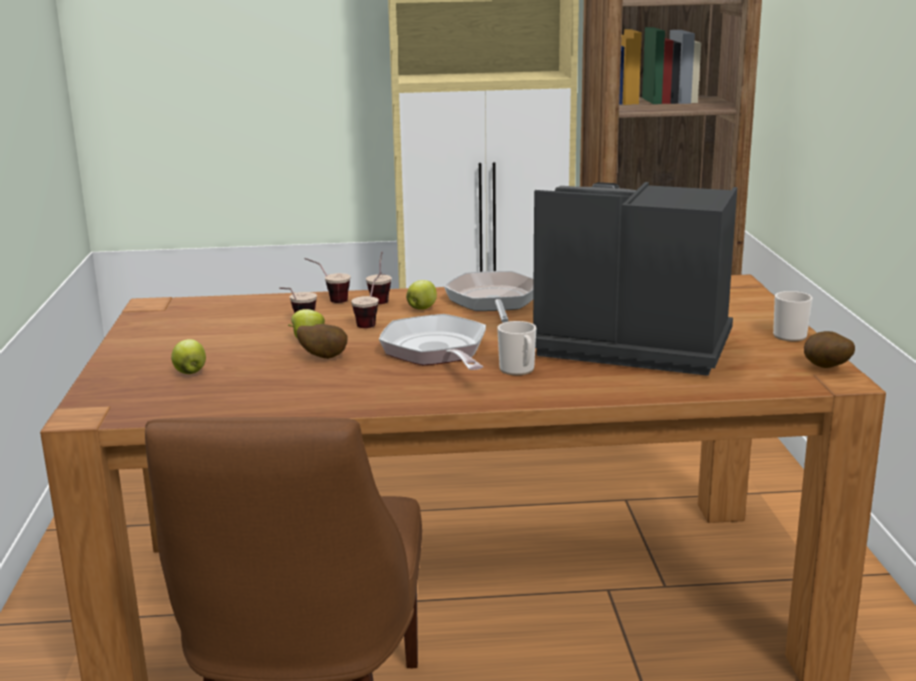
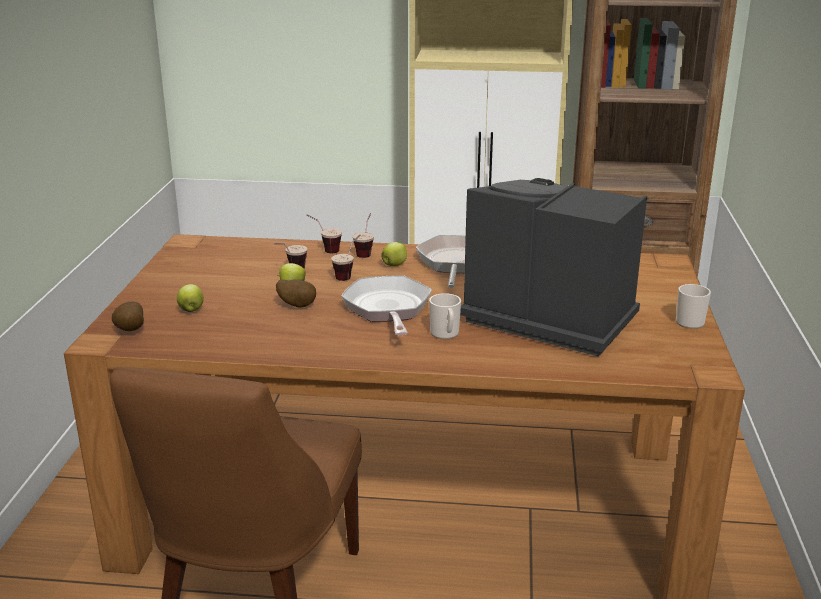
camera: 10 degrees right, 5 degrees up
(825, 368) = (703, 359): potato -> potato (129, 331)

